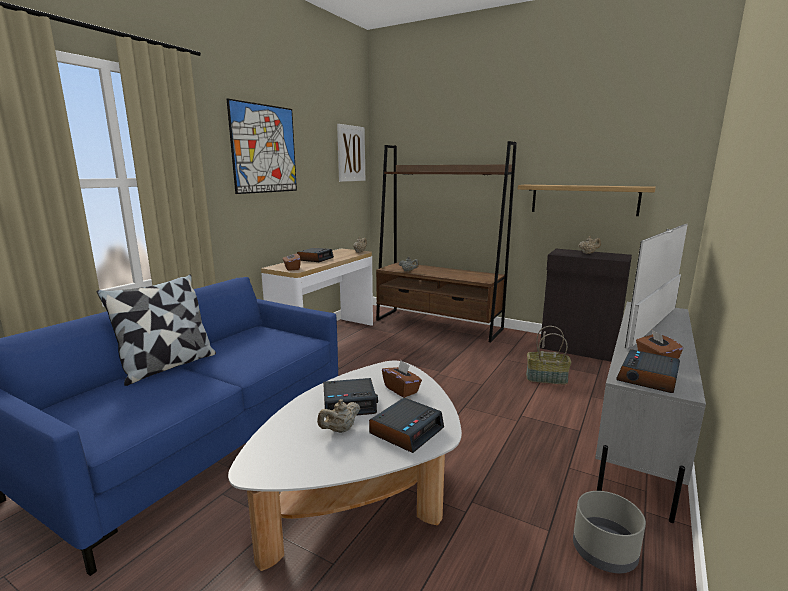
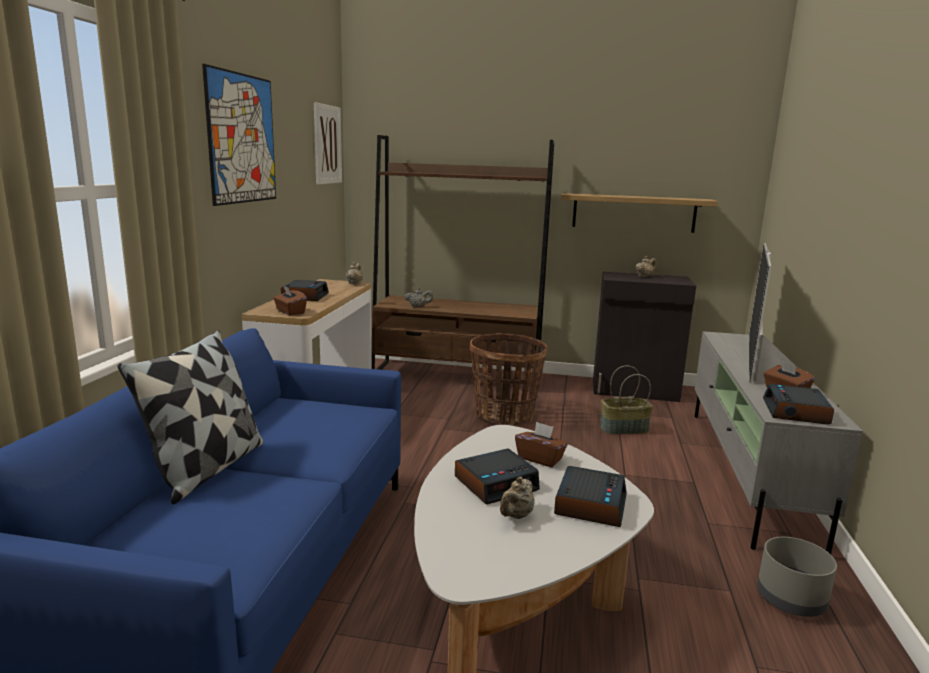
camera: 20 degrees left, 0 degrees up
(454, 357) = (505, 415): none -> basket

